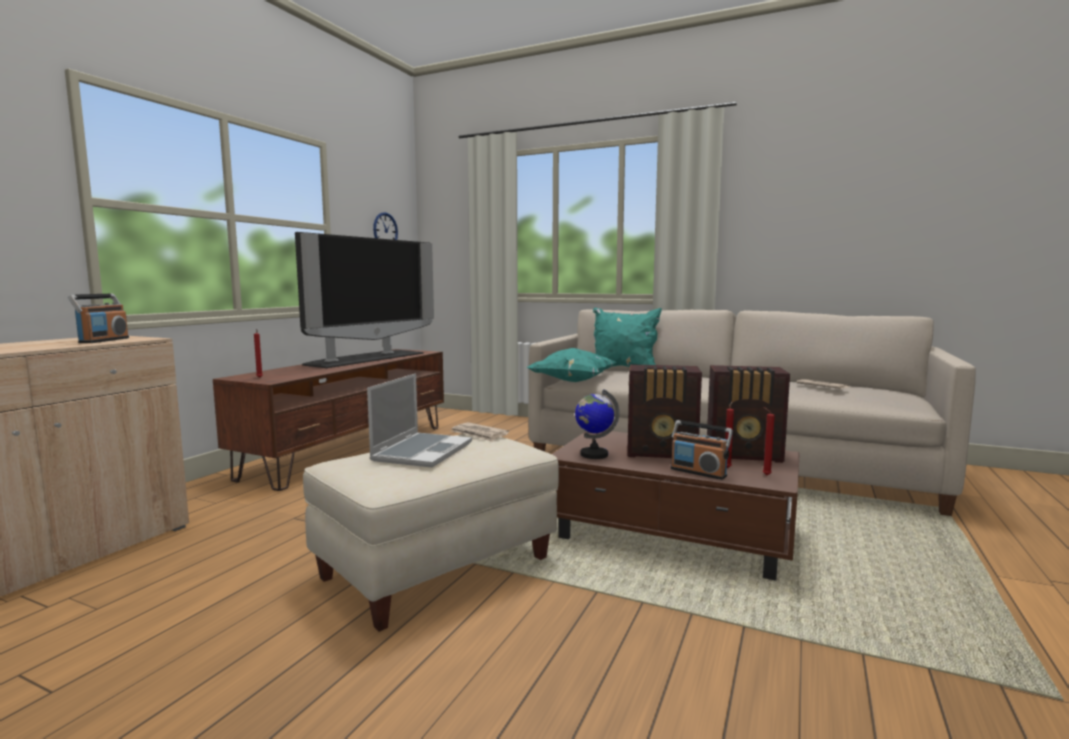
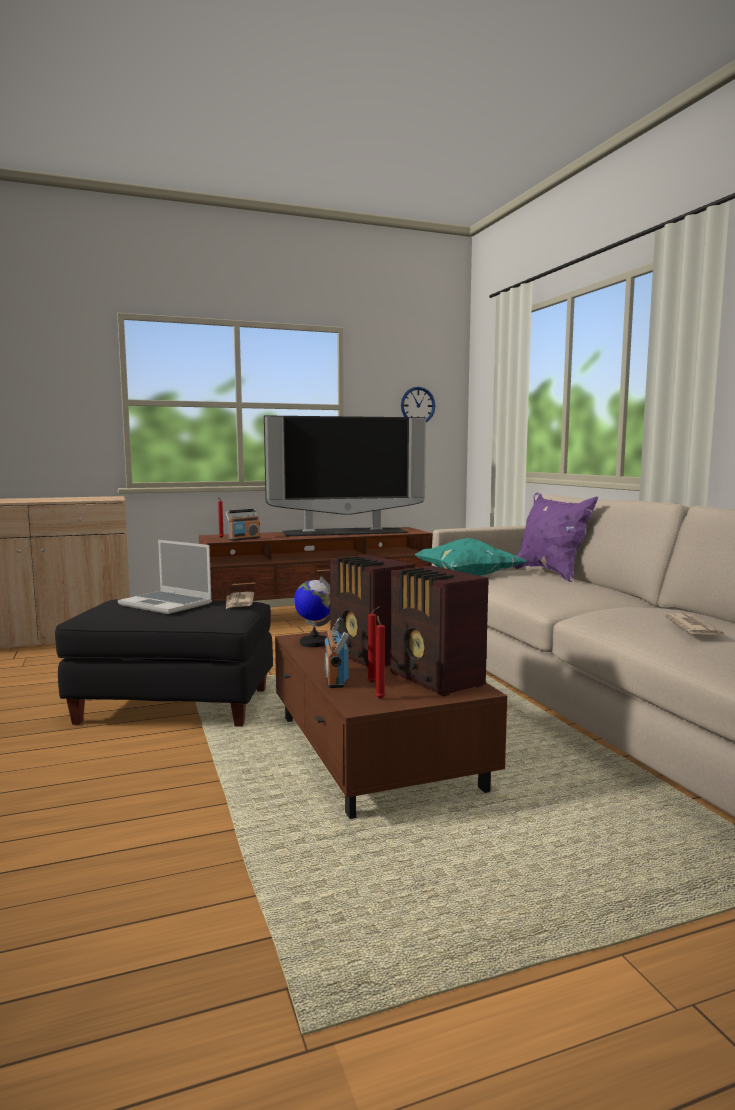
camera: 45 degrees right, 0 degrees up
(103, 340) = (90, 499): radio -> radio (244, 539)
(422, 451) = (167, 604): laptop -> laptop turned 60 degrees clockwise
(436, 567) = (175, 705): beige ottoman -> black ottoman
(623, 370) = (550, 573): turquoise pillow -> purple pillow

